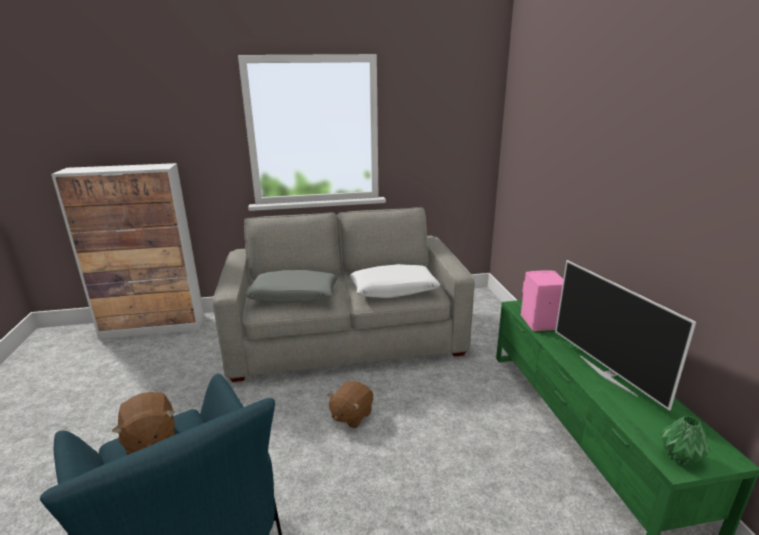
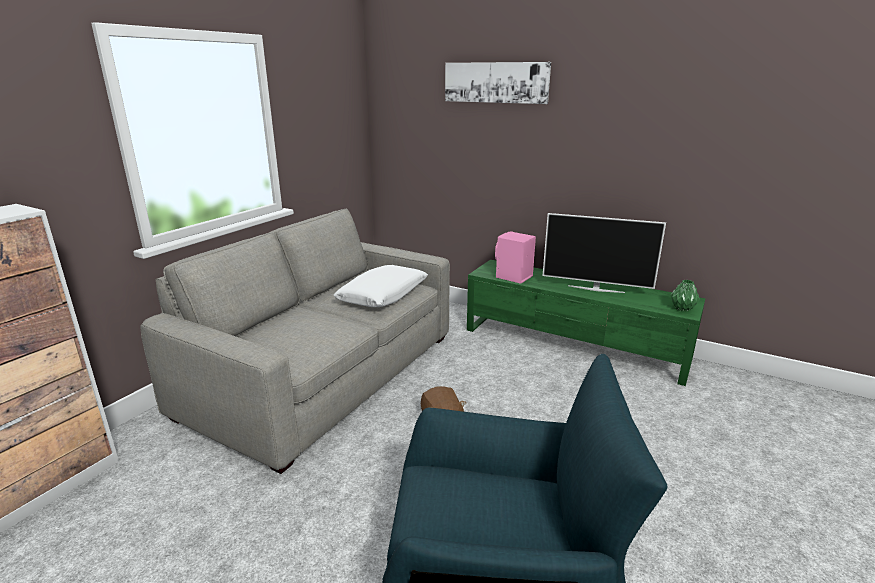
camera: 50 degrees left, 0 degrees up
(150, 441) = (443, 504): brown plush toy -> none
(294, 295) = (302, 337): grey pillow -> none
(585, 97) = (496, 82): none -> picture

